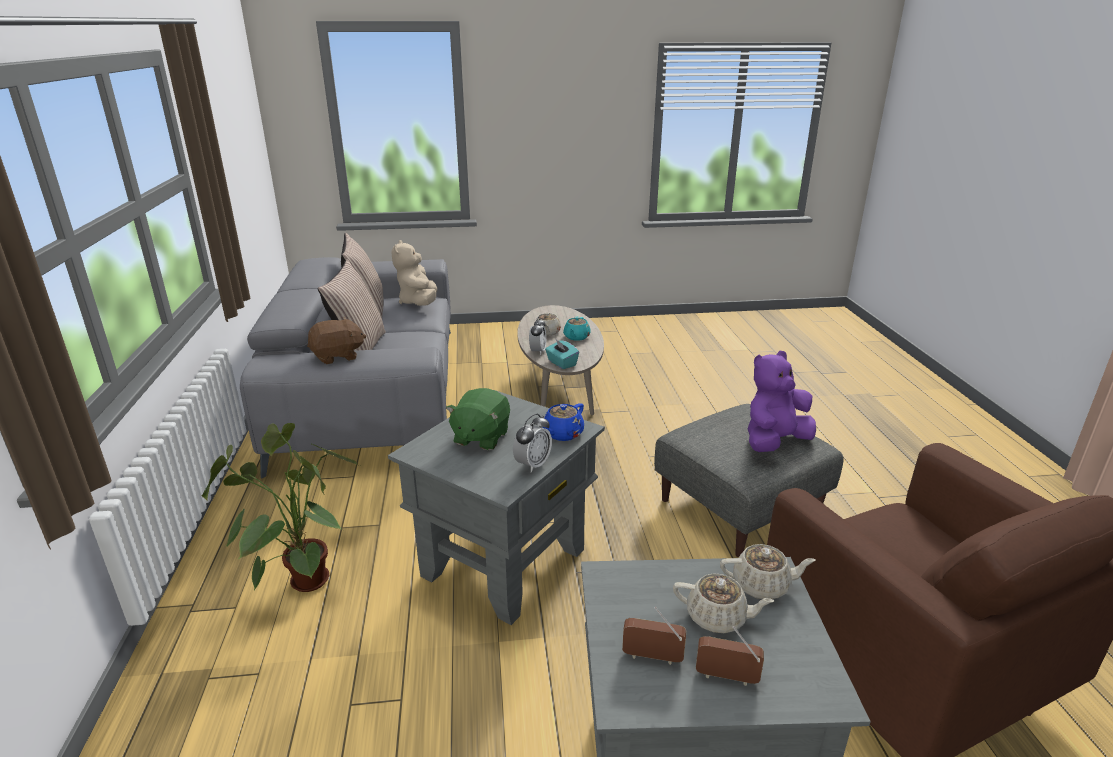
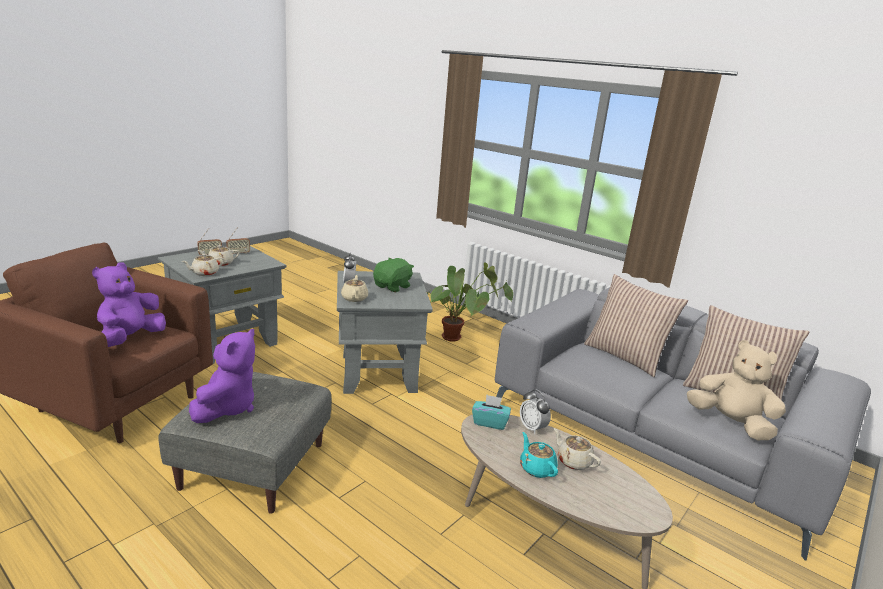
camera: 135 degrees right, 5 degrees down
(338, 356) = (565, 307): brown plush toy -> none
(480, 437) = (393, 287): green plush toy -> green plush toy turned 60 degrees clockwise
(562, 434) = (354, 298): blue teapot -> beige teapot
(892, 544) = (131, 338): none -> purple plush toy

